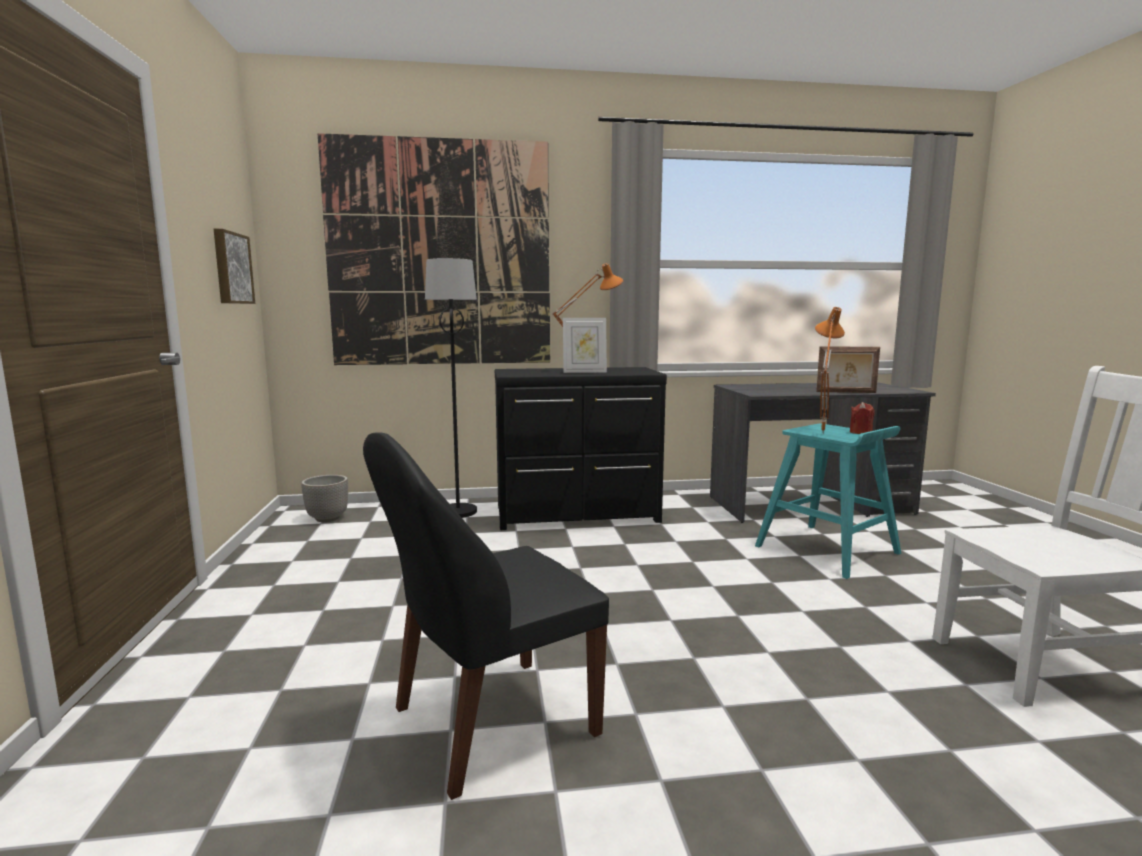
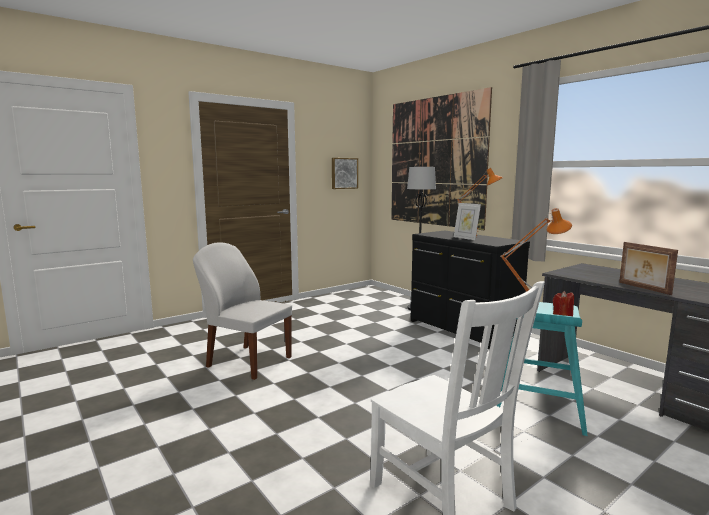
camera: 60 degrees right, 0 degrees up
(327, 518) = (371, 294): planter -> none
(489, 723) = (248, 361): black chair -> white chair

